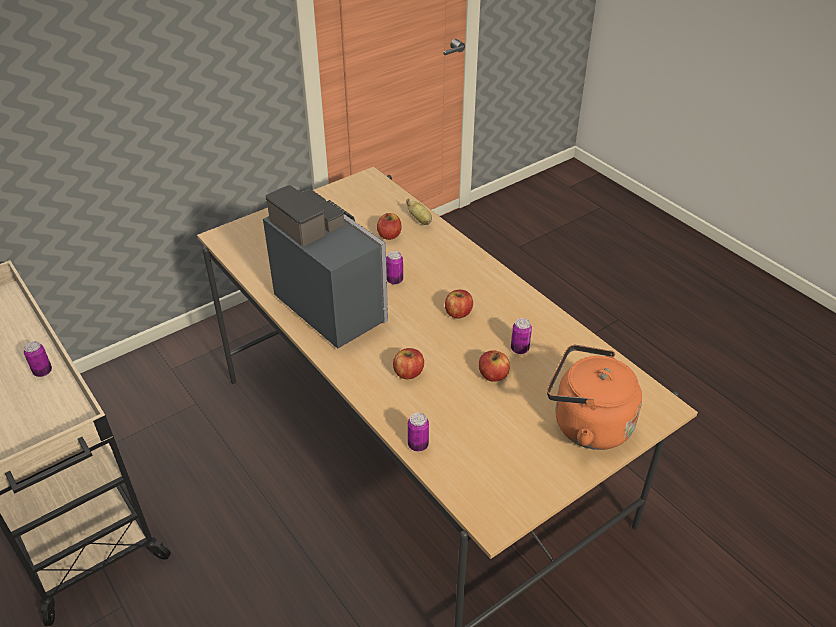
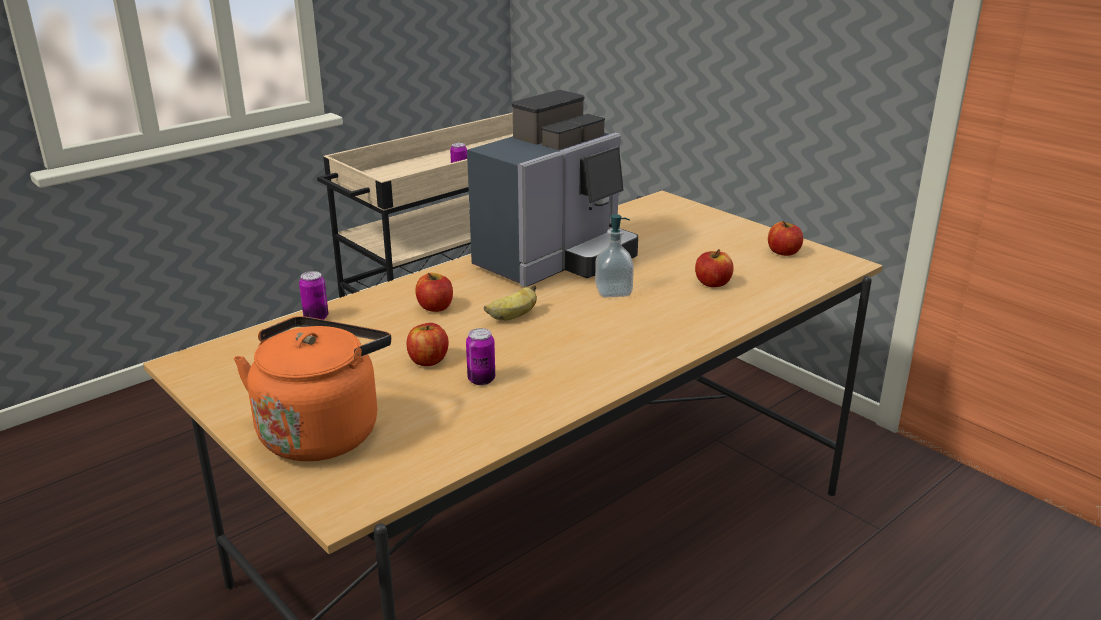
camera: 85 degrees right, 15 degrees down
(394, 280) = (613, 291): can -> soap dispenser
(420, 220) = (762, 302): banana -> banana (513, 317)
(458, 313) = (554, 334): apple -> apple (783, 252)

